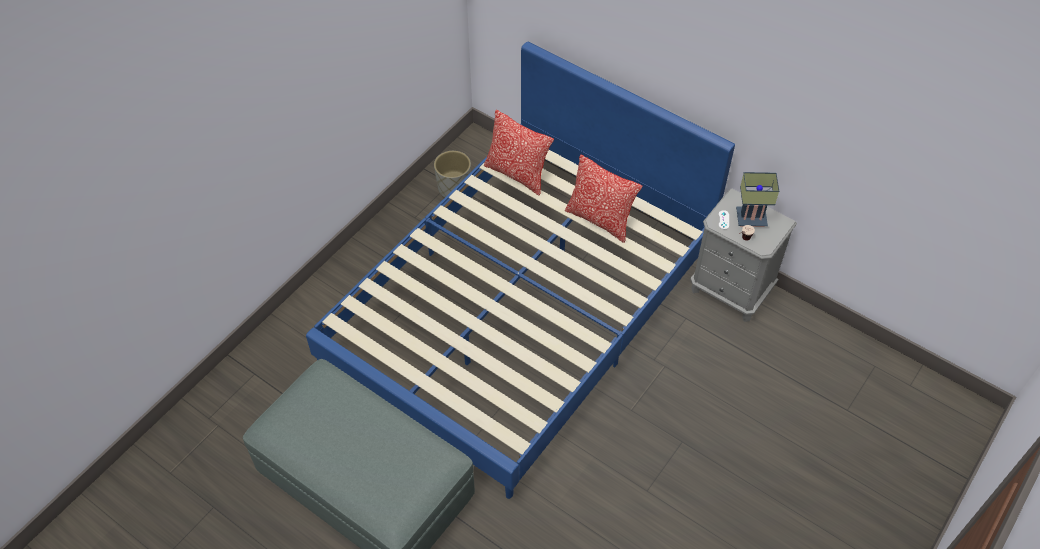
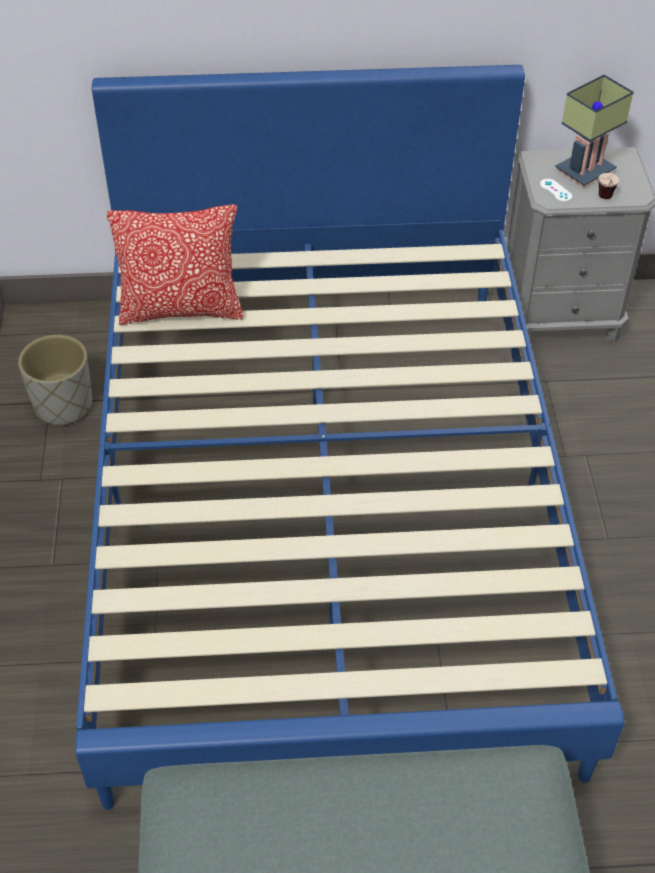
camera: 40 degrees left, 5 degrees down
(600, 220) = (359, 302): pillow -> none

